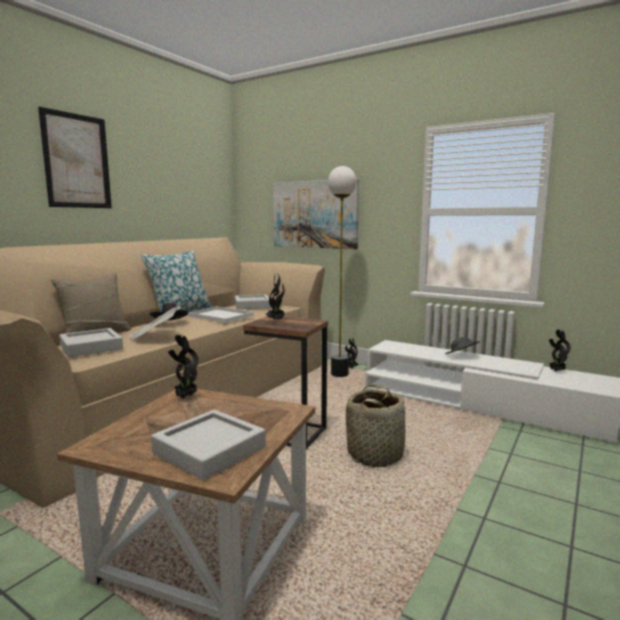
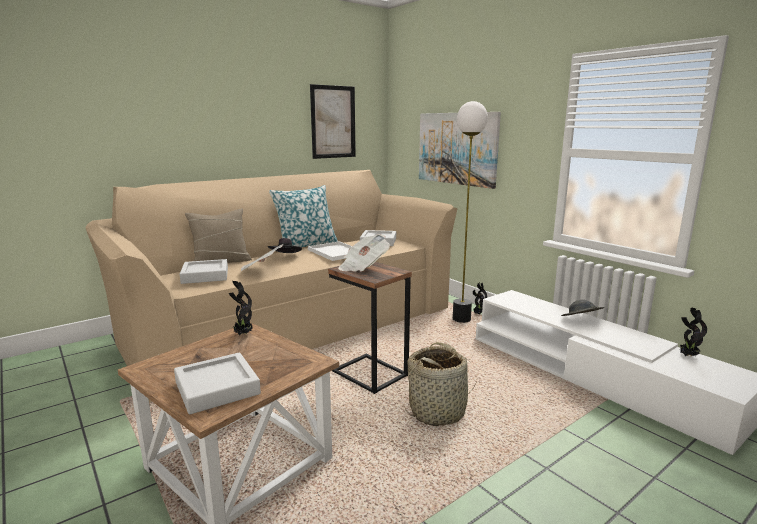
camera: 20 degrees right, 5 degrees up
(77, 161) = (225, 103): picture -> picture (333, 122)
(277, 320) = (363, 266): potted plant -> newspaper

